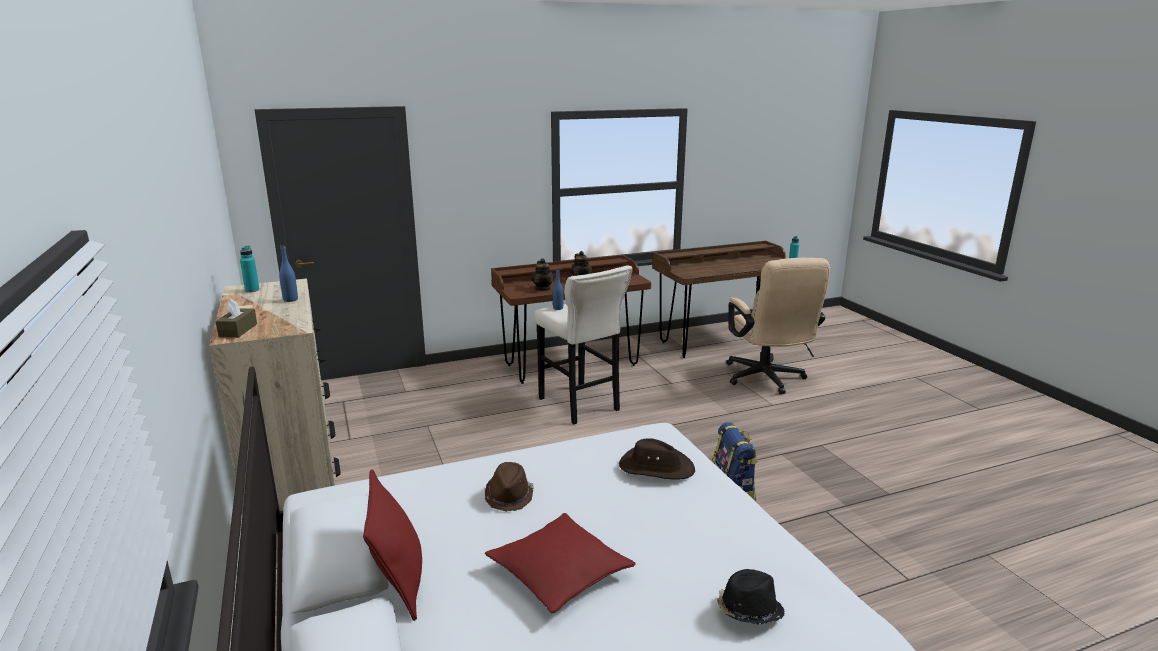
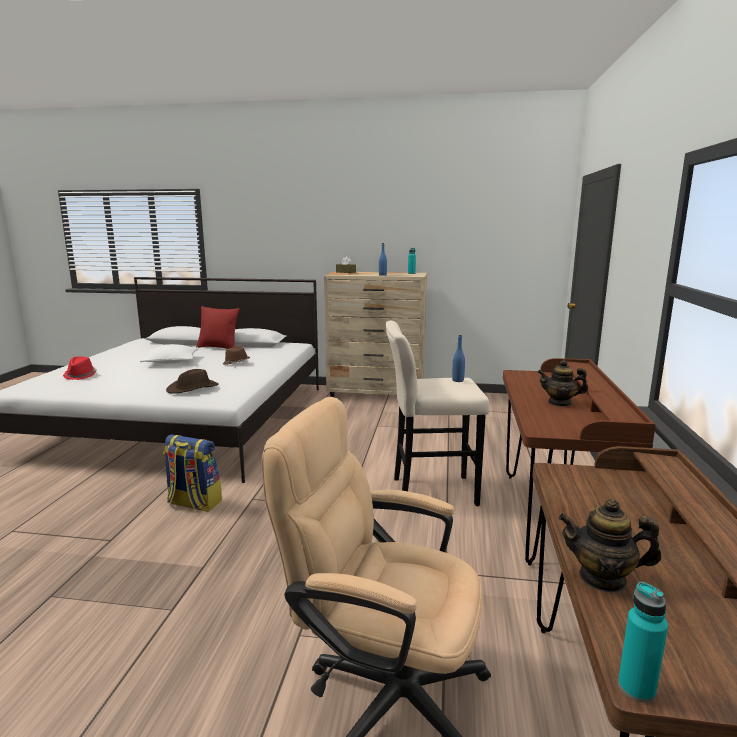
camera: 120 degrees right, 5 degrees down
(543, 288) = (531, 383): teapot -> teapot (603, 578)
(559, 572) = (171, 361): red pillow -> white pillow
(748, 611) = (81, 375): black hat -> red hat

